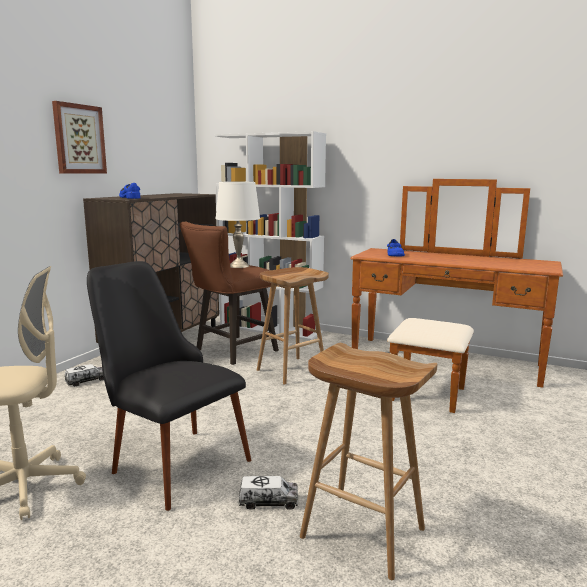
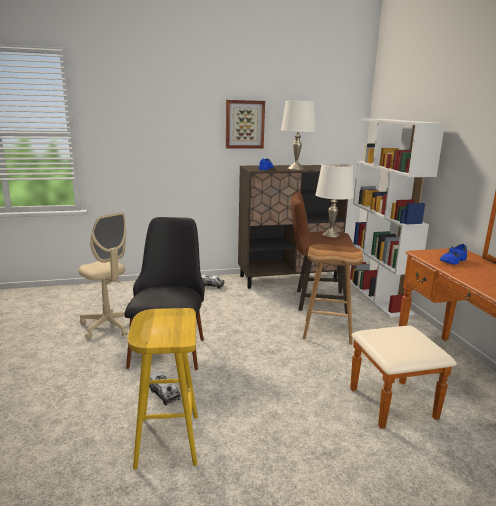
camera: 50 degrees right, 5 degrees up
(161, 196) = (296, 168): none -> white table lamp
(360, 533) = (166, 440): brown stool -> yellow stool

